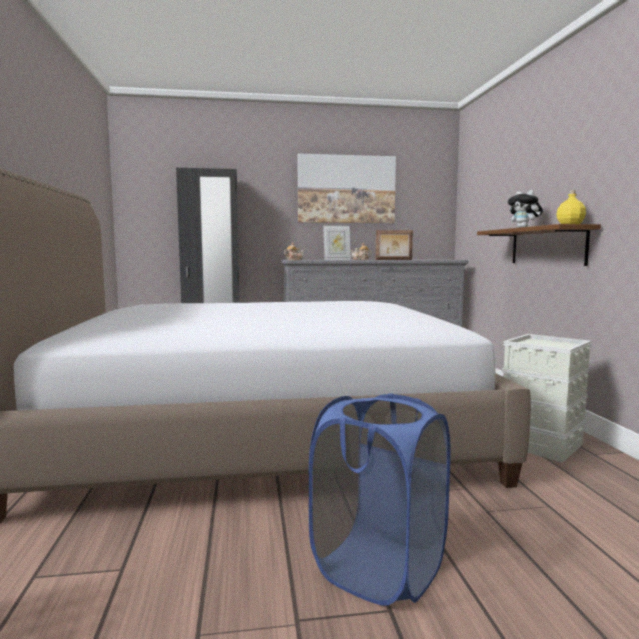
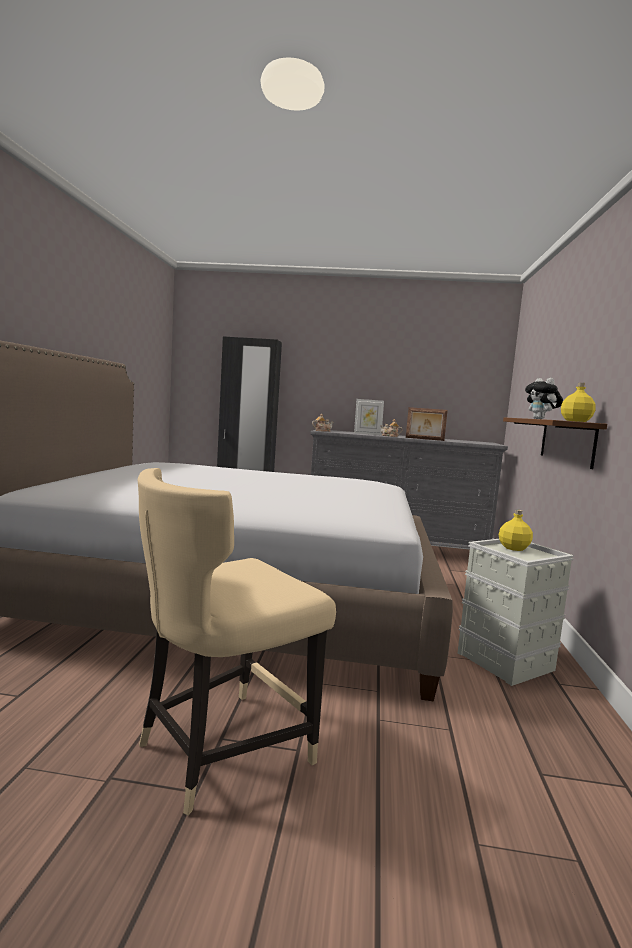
camera: 15 degrees right, 0 degrees up
(346, 189) = (389, 363): picture -> none
(378, 569) = (220, 750): blue laundry basket -> beige chair
(538, 342) = (513, 548): none -> yellow bottle

